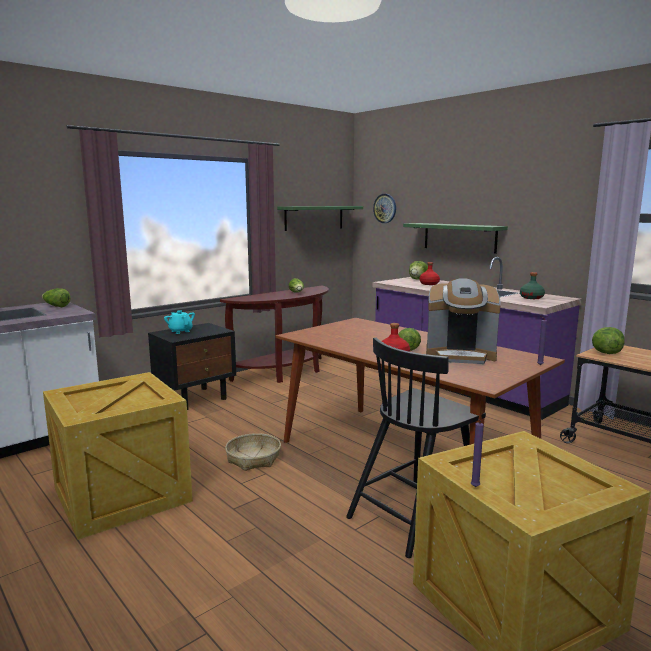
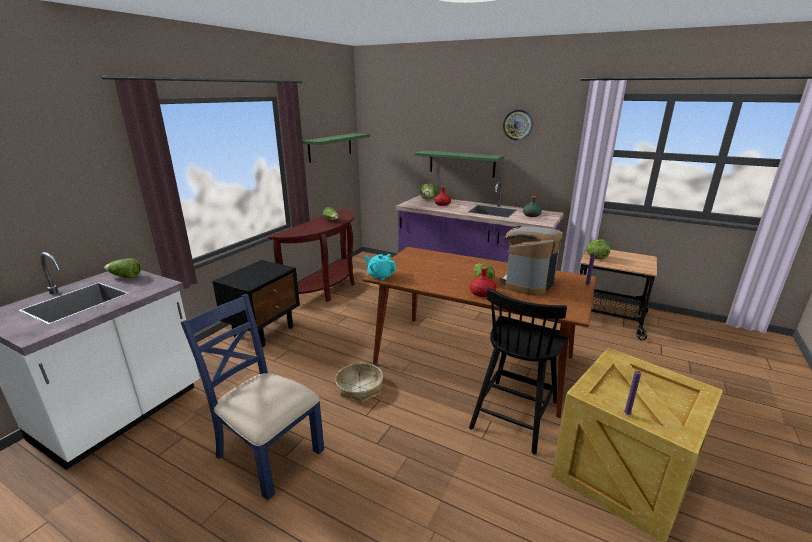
camera: 20 degrees left, 10 degrees up
(123, 493) = (268, 453): crate -> blue chair
(180, 331) = (244, 275): turquoise teapot -> turquoise teapot (380, 276)
(385, 208) = (390, 136): wall clock -> wall clock (517, 125)
(460, 355) = (526, 283): coffee machine -> coffee machine turned 135 degrees clockwise

